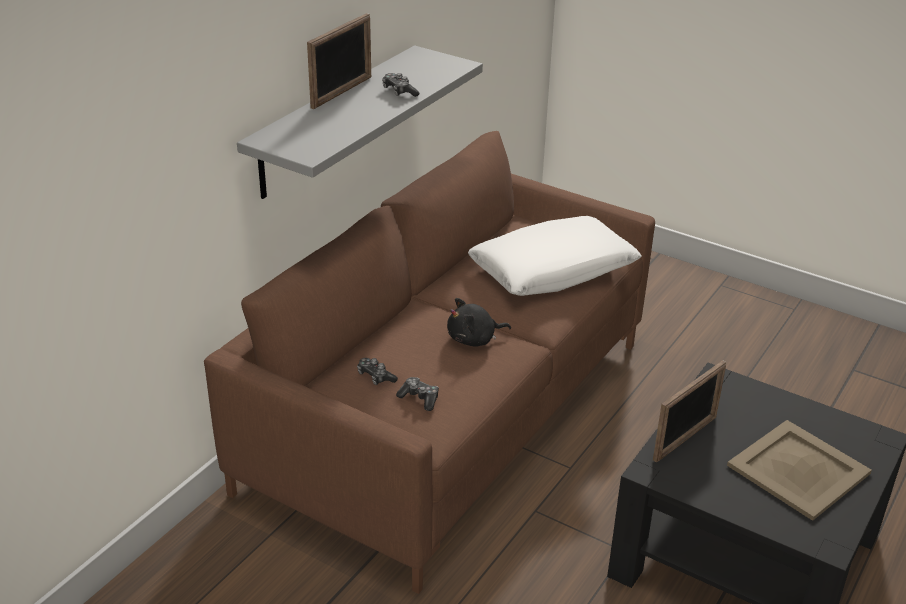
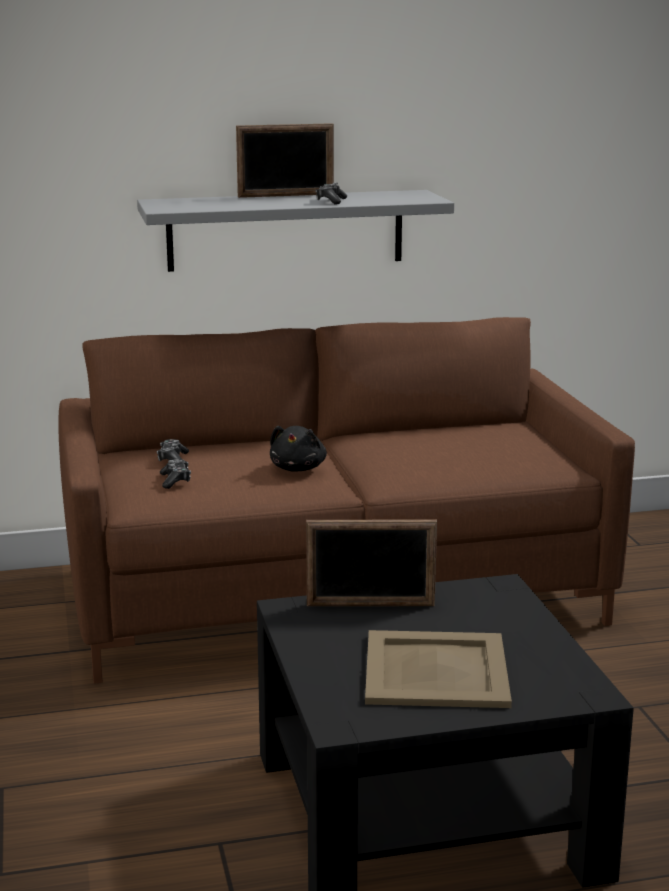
camera: 45 degrees right, 15 degrees down
(474, 339) = (298, 468): black plush toy -> black plush toy turned 105 degrees counterclockwise
(553, 270) = (470, 456): white pillow -> none

